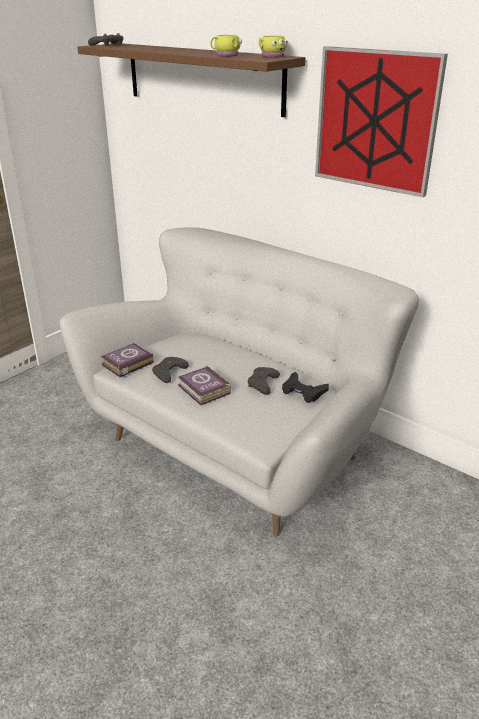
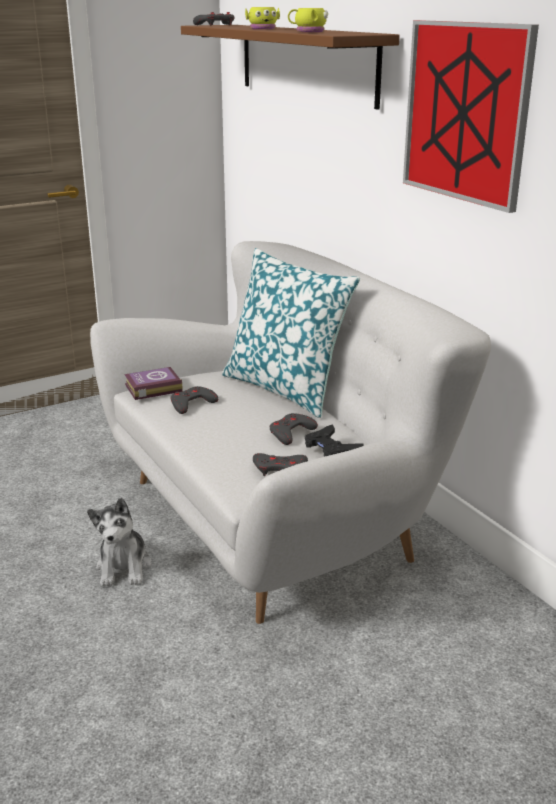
camera: 20 degrees right, 5 degrees down
(146, 516) = (124, 567): none -> plush toy
(204, 390) = (216, 428): book -> none
(230, 345) = (286, 389): none -> pillow
(271, 56) = (358, 33): yellow mug -> yellow mug (262, 28)
(275, 416) = (279, 468): none -> grey game controller

